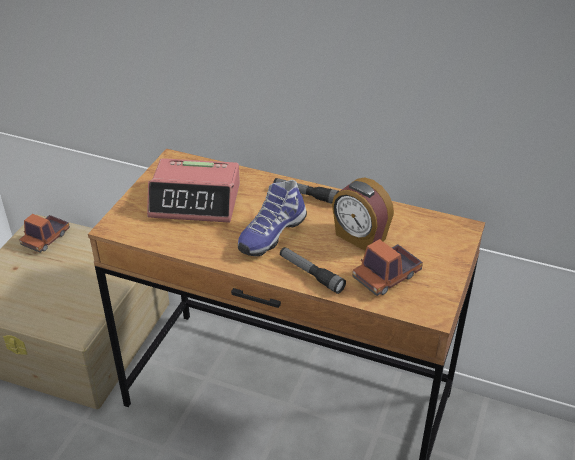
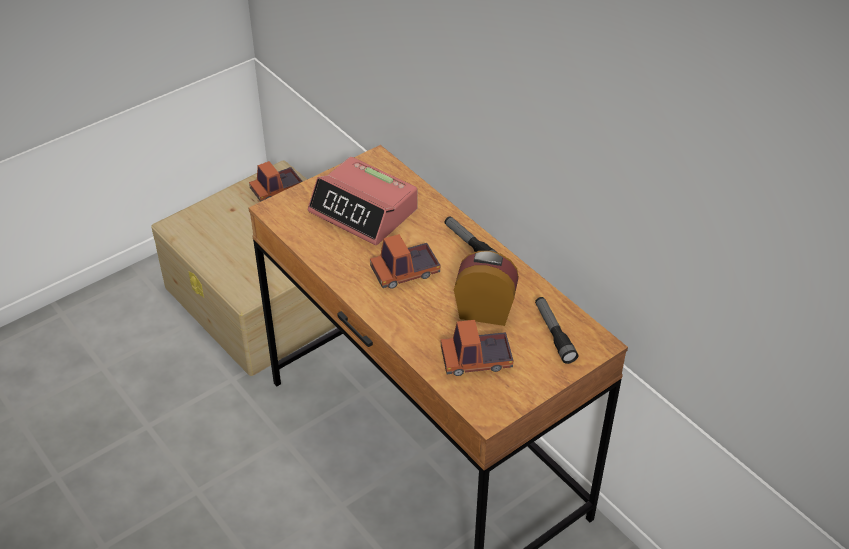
camera: 30 degrees right, 5 degrees up
(271, 233) = (405, 272): shoe -> toy truck
(311, 274) = (408, 327): flashlight -> flashlight (554, 334)
(359, 238) = (484, 310): alarm clock -> alarm clock turned 120 degrees clockwise

